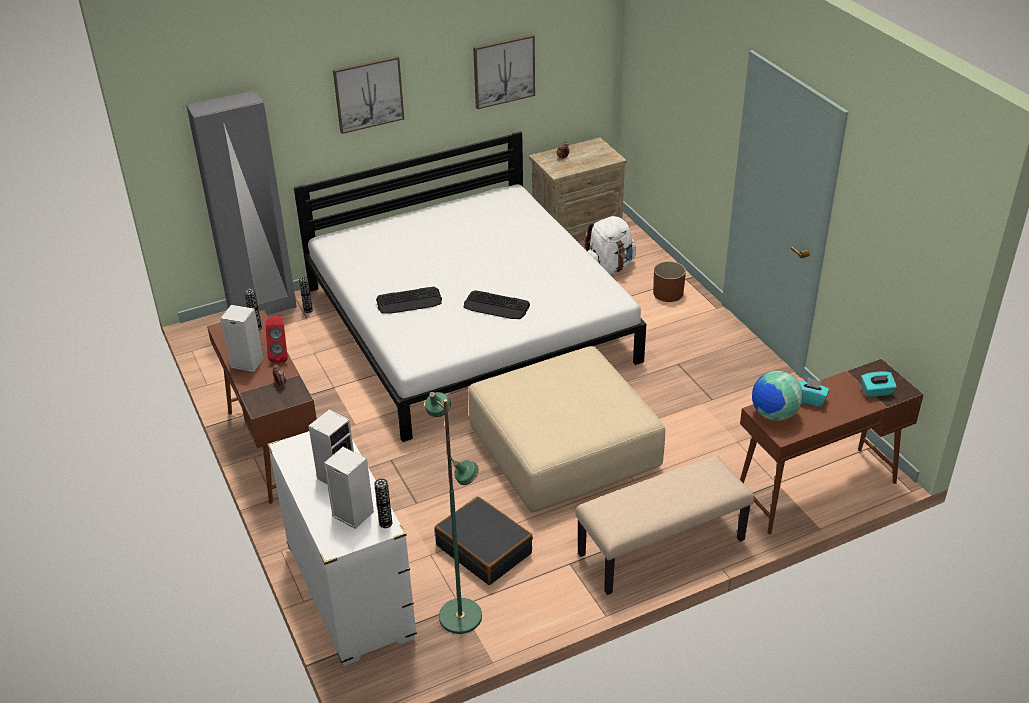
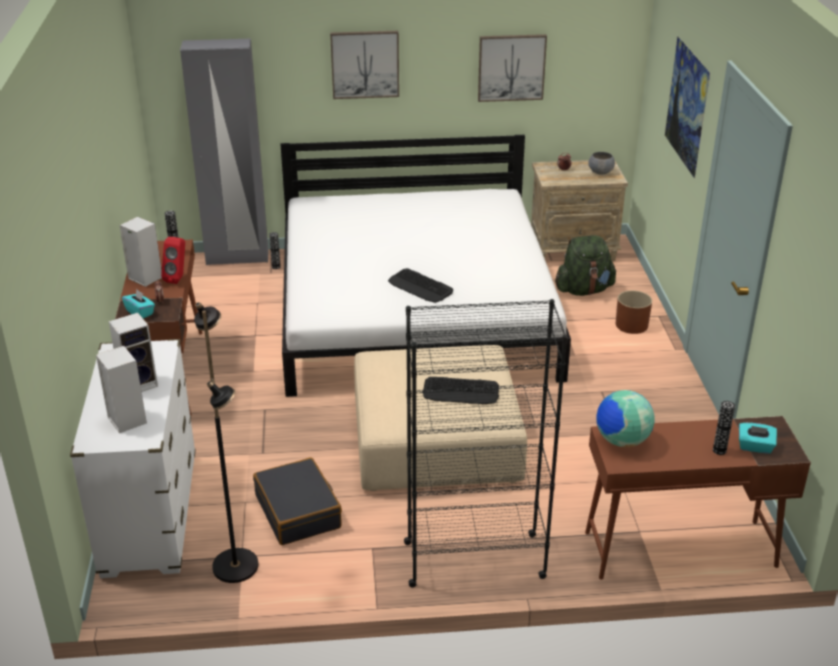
camera: 20 degrees right, 5 degrees down
(385, 523) = (150, 435): vase -> vase (719, 450)
(409, 301) = (341, 265): keyboard -> keyboard (461, 392)
(461, 616) = (236, 566): green floor lamp -> black floor lamp
(597, 154) = (601, 172): none -> grey bowl
(609, 268) = (584, 290): white backpack -> green backpack
(661, 548) = (475, 560): beige bench -> black bookcase
(690, 110) = (682, 131): none -> picture
(810, 399) = (672, 436): turquoise tissue box -> turquoise tissue box (140, 312)

